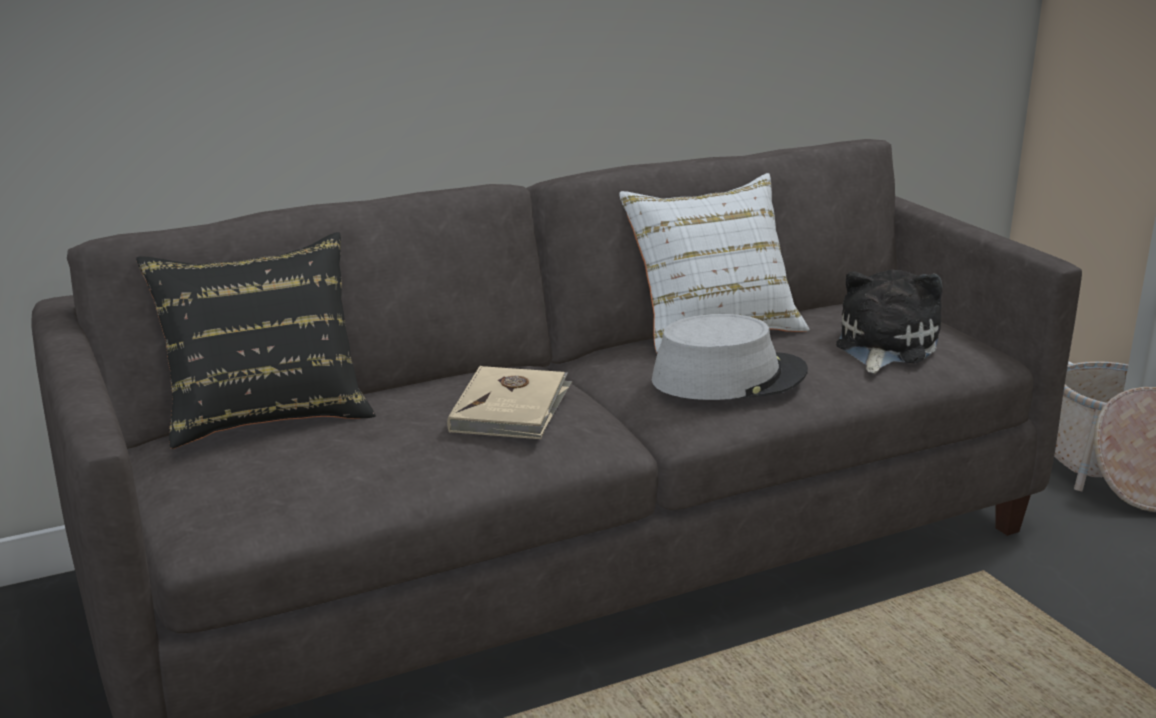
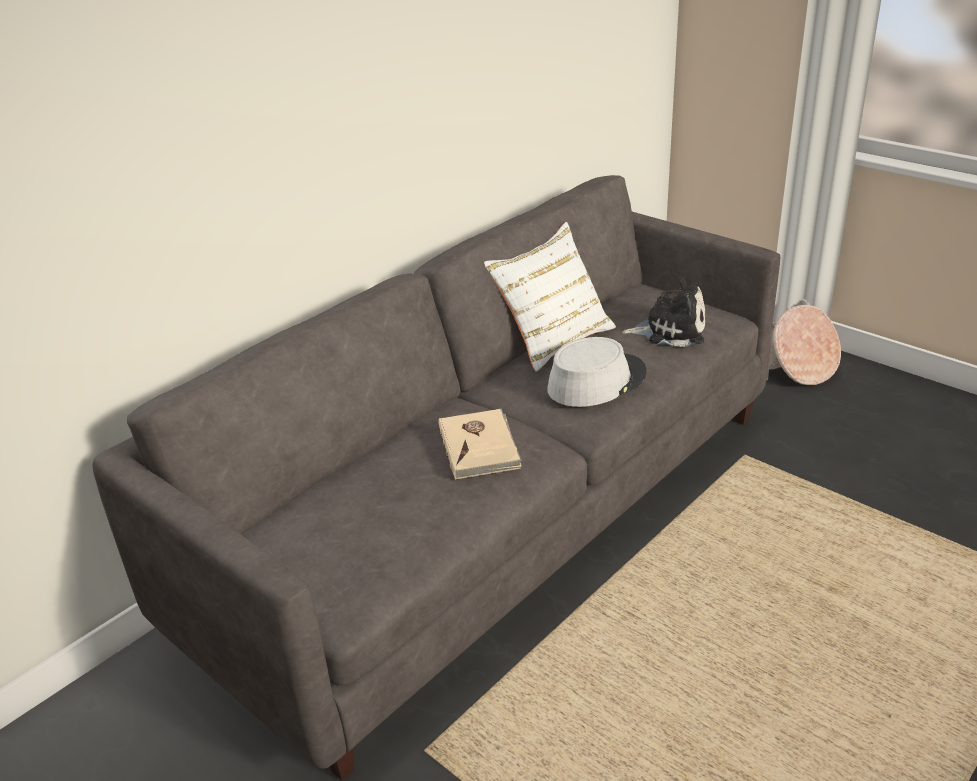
camera: 20 degrees left, 10 degrees up
(266, 413) = (306, 496): black pillow -> none
(883, 347) = (670, 330): plush toy -> plush toy turned 90 degrees clockwise

